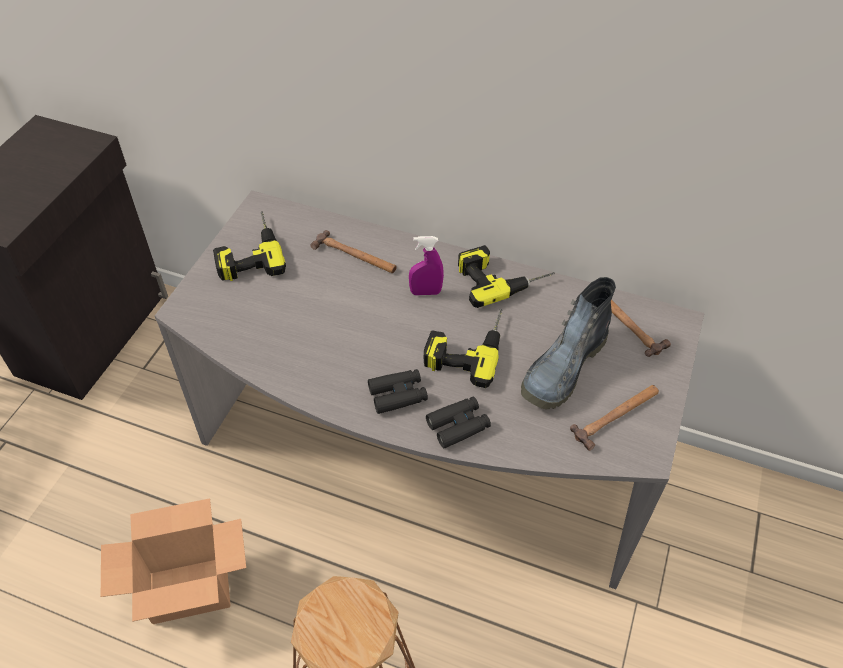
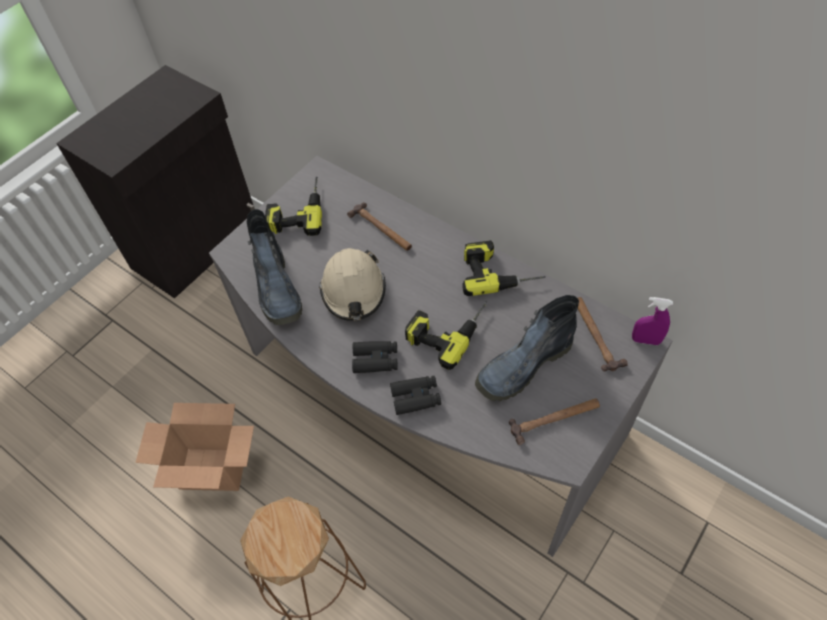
camera: 20 degrees right, 5 degrees up
(254, 340) = (278, 289): none -> boot
(346, 326) = (353, 291): none -> beige hard hat
(425, 292) = (429, 273): purple spray bottle -> purple spray bottle (645, 340)

